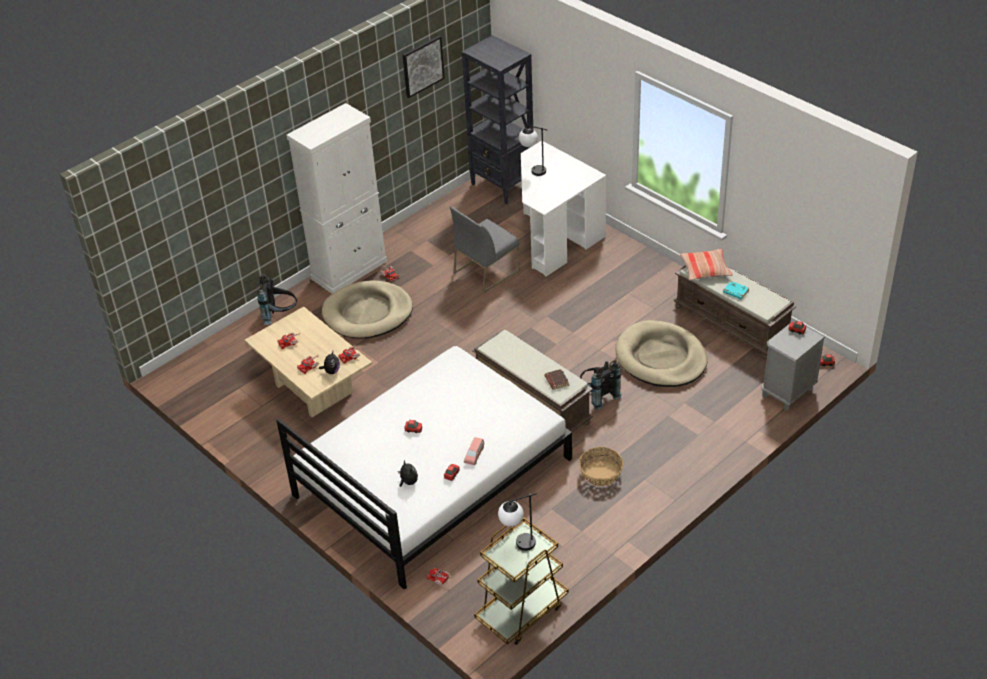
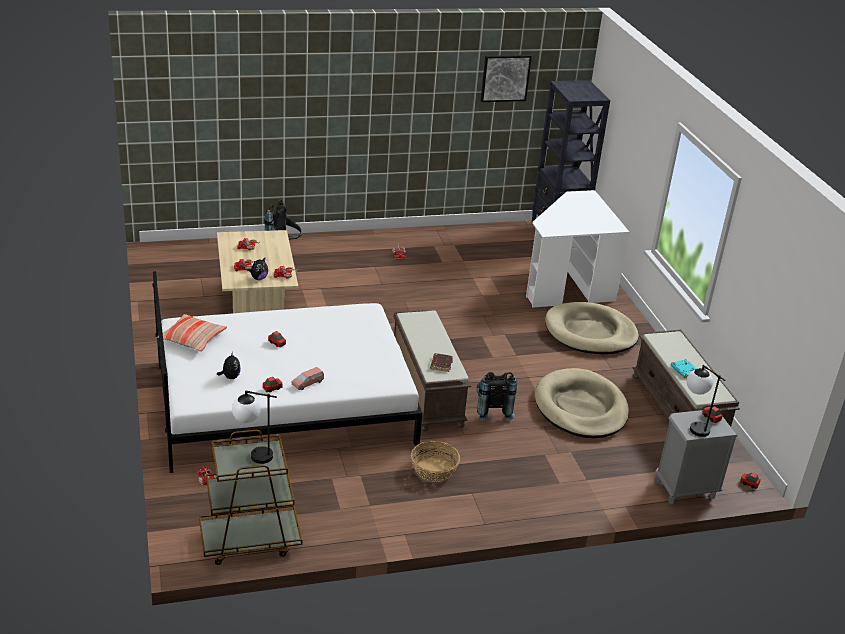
camera: 25 degrees right, 10 degrees down
(349, 270) = (370, 239): white cabinet -> none
(368, 313) = (354, 272): beige dog bed -> beige dog bed (590, 333)
(486, 271) = (483, 283): grey chair -> none
(533, 170) = (565, 205): table lamp -> table lamp (693, 426)
(705, 269) = (670, 342): pillow -> pillow (192, 338)

